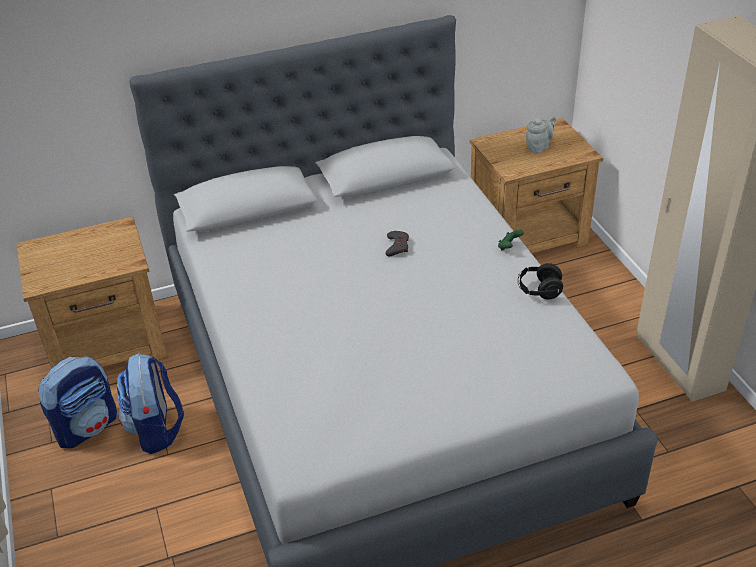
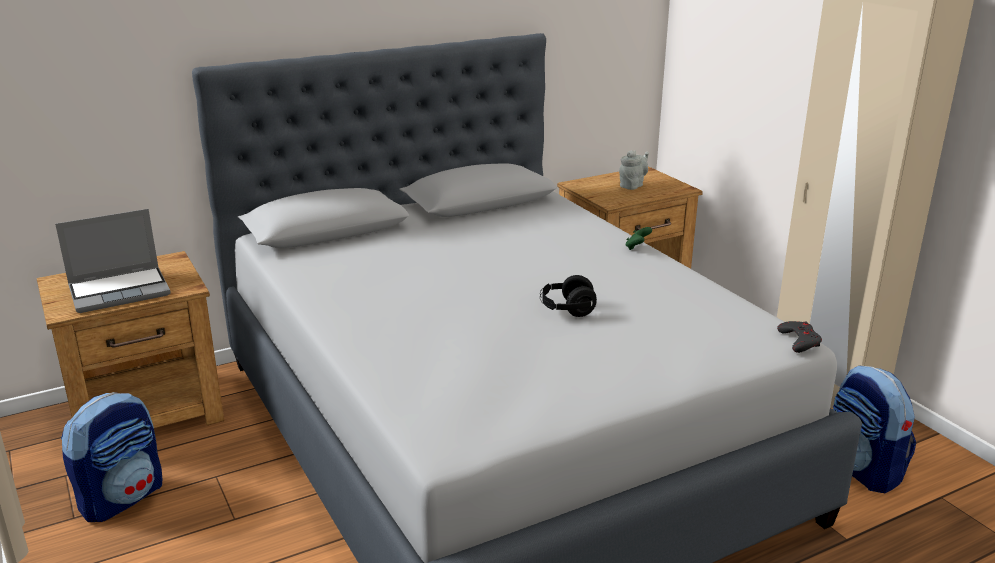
camera: 10 degrees left, 15 degrees down
(80, 263) = (121, 291): none -> laptop
(156, 429) = (216, 494): backpack -> backpack (863, 470)
(397, 246) = (510, 252): grey game controller -> grey game controller (799, 341)
(539, 290) = (686, 278): black headphones -> black headphones (567, 310)

